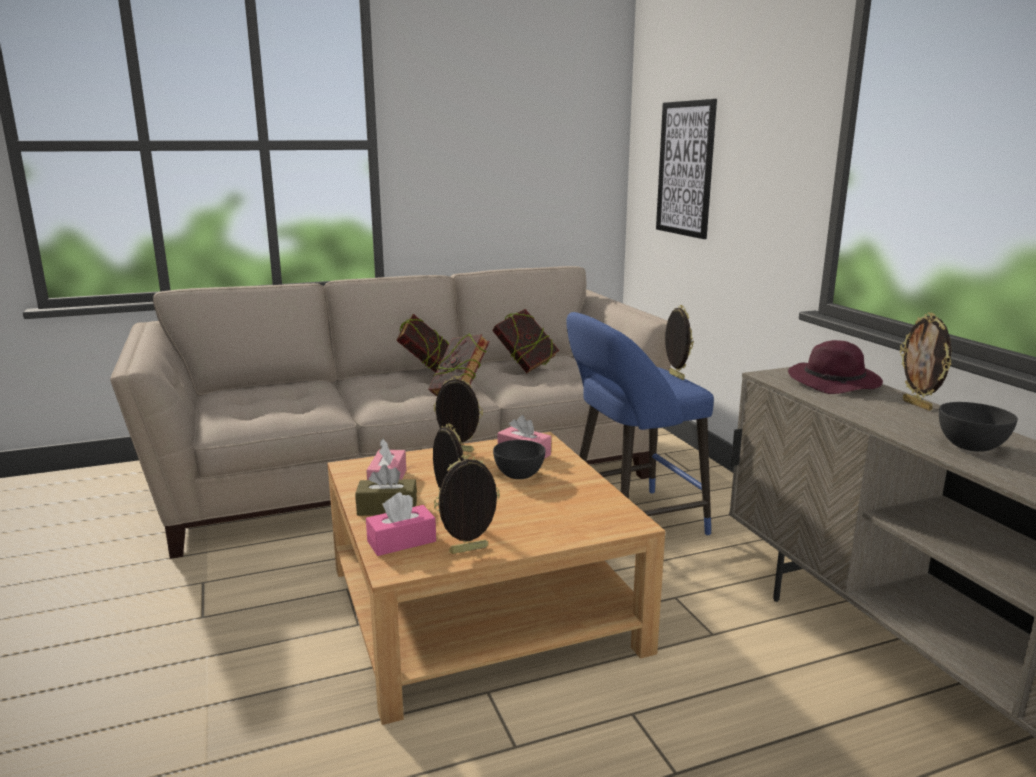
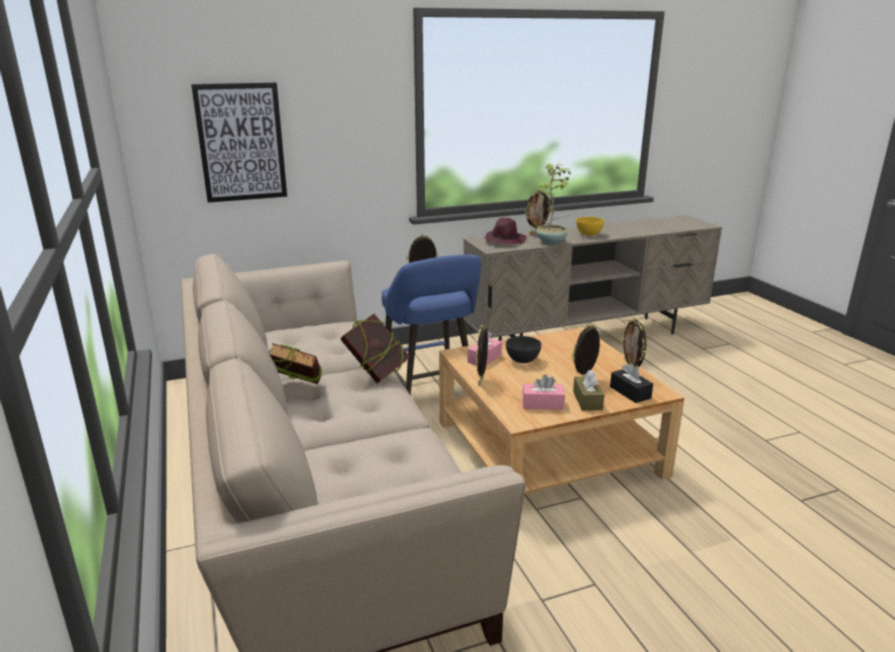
camera: 90 degrees left, 5 degrees up
(401, 541) = (630, 392): pink tissue box -> black tissue box
(525, 367) = (303, 347): book -> none
(860, 413) = (552, 242): none -> potted plant
(970, 446) = (588, 234): grey bowl -> yellow bowl

